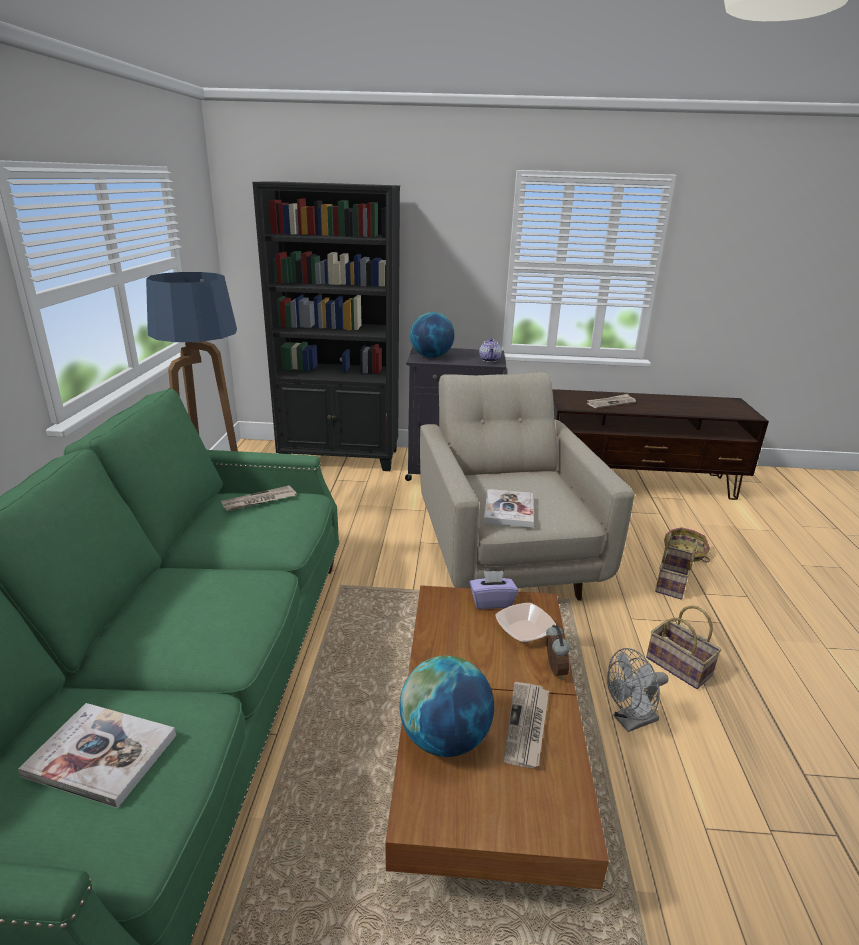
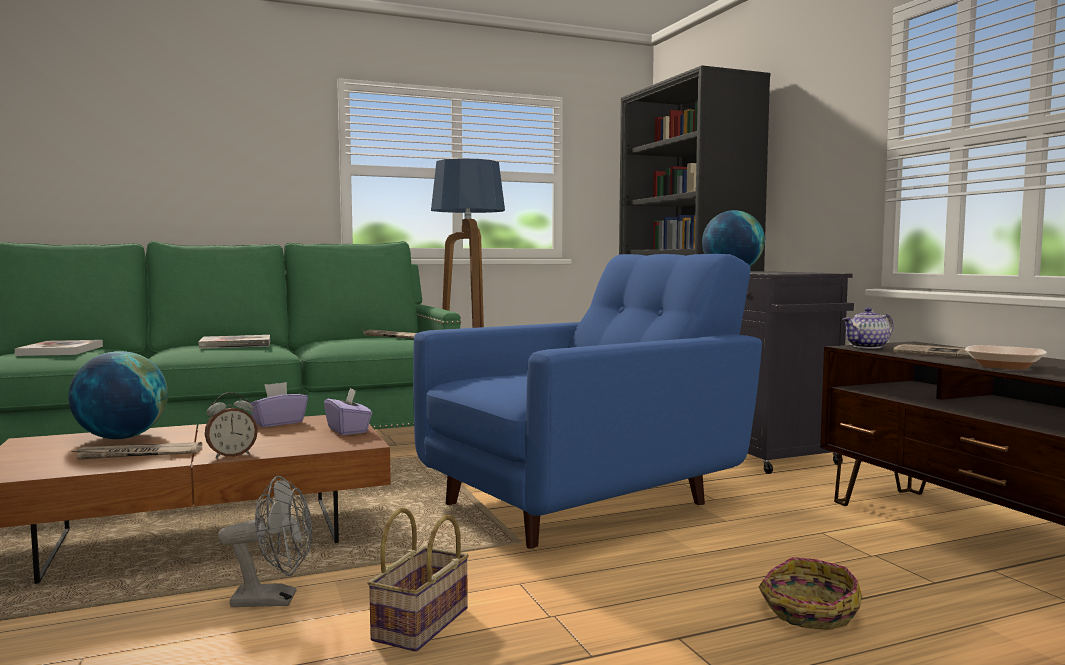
camera: 65 degrees right, 20 degrees down
(438, 633) = (278, 423): none -> purple tissue box
(490, 360) = (783, 273): teapot -> teapot (867, 347)
(505, 554) = (587, 500): beige armchair -> blue armchair
(508, 510) = (494, 378): book -> book (236, 344)
(524, 631) = (300, 442): bowl -> bowl (1004, 366)
(630, 721) = (275, 599): grey fan -> grey fan turned 135 degrees clockwise
(672, 584) = (668, 607): basket -> none

